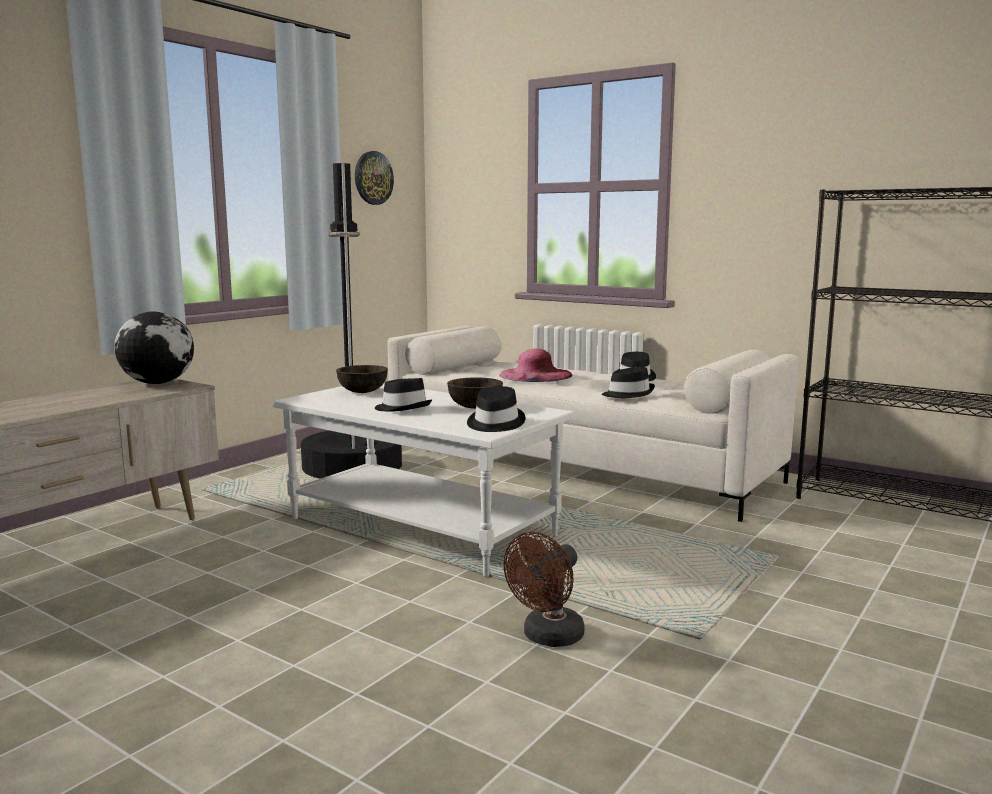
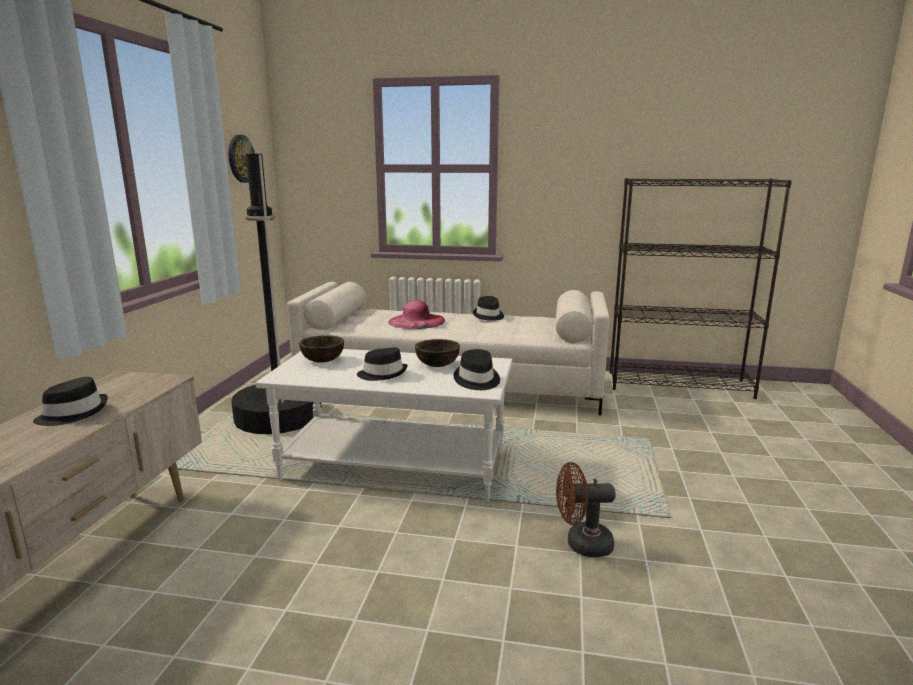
camera: 25 degrees left, 5 degrees up
(158, 383) = (129, 381): globe -> none
(548, 638) = (582, 544): brown fan -> brown fan turned 75 degrees clockwise
(628, 394) = (506, 332): black hat -> black hat (73, 413)

